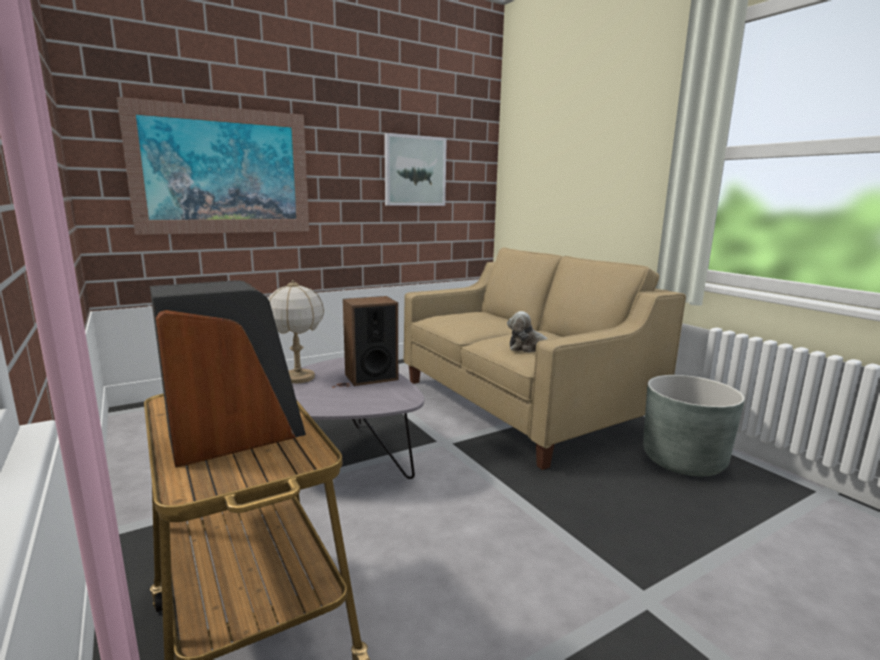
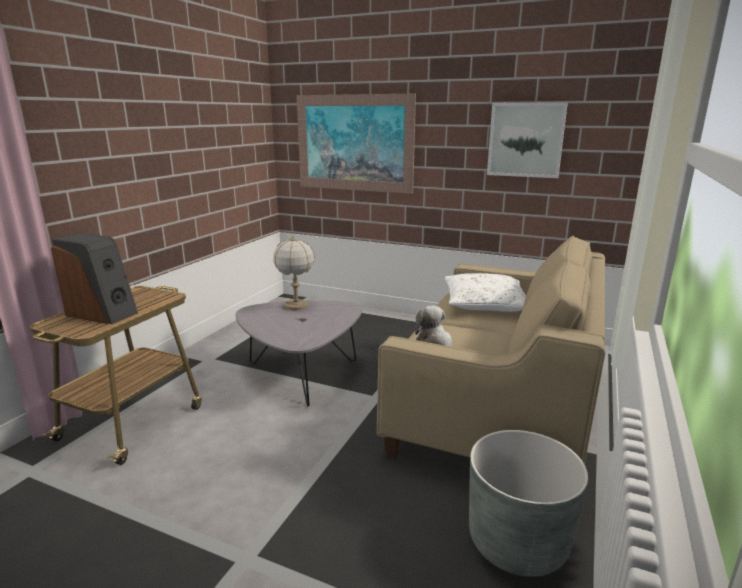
camera: 55 degrees right, 5 degrees up
(371, 377) = (326, 322): speaker -> none
(470, 318) = (485, 303): none -> white pillow

